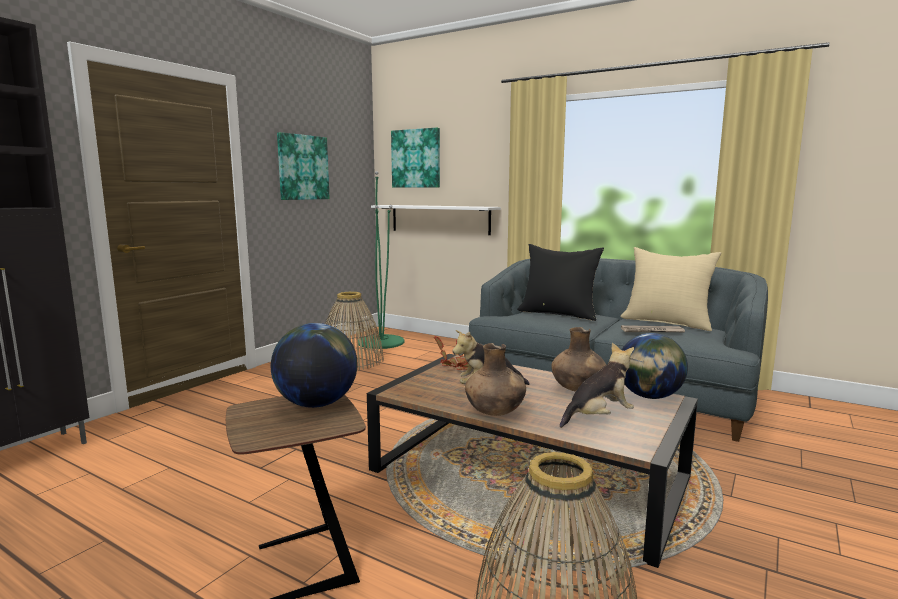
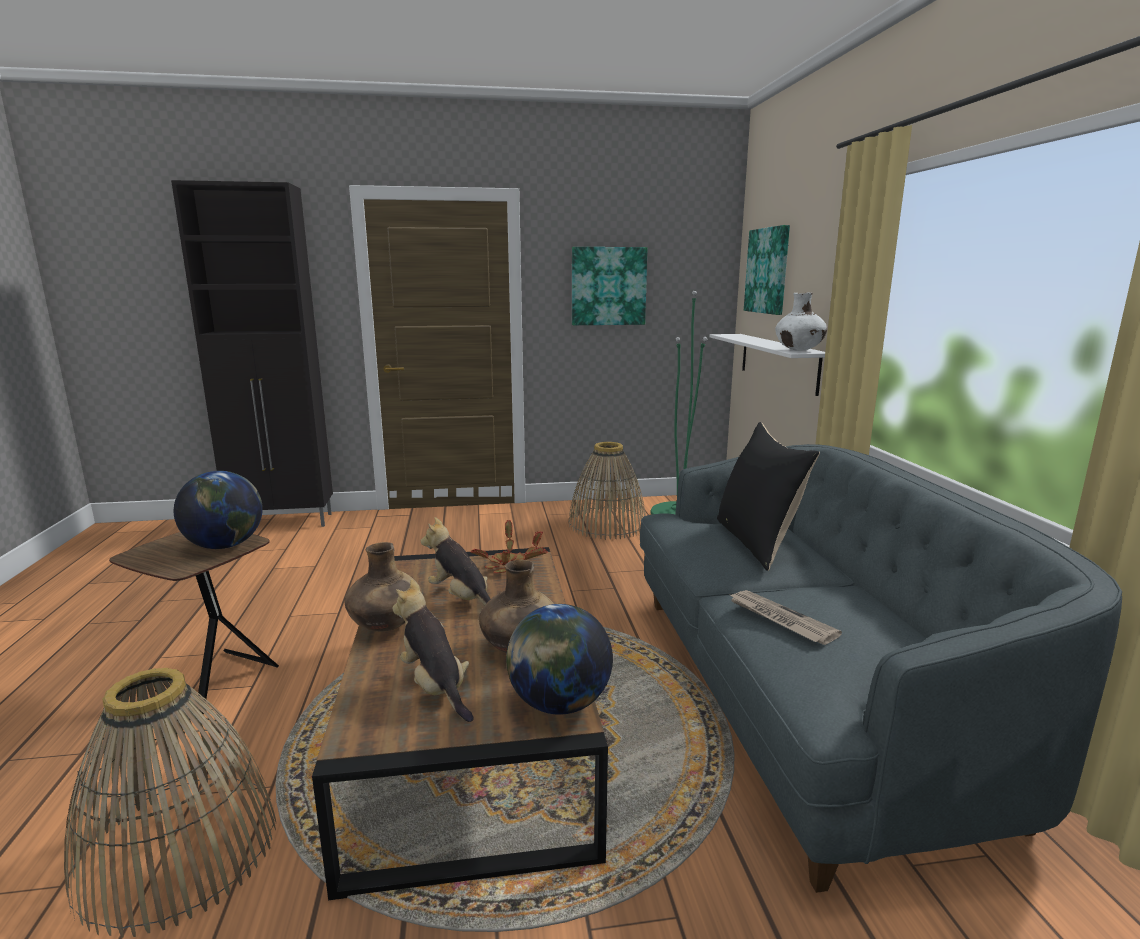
camera: 50 degrees right, 5 degrees up
(480, 206) = (799, 350): none -> white vase
(598, 417) = (435, 687): plush toy -> plush toy turned 150 degrees counterclockwise
(667, 322) = (879, 619): beige pillow -> none

